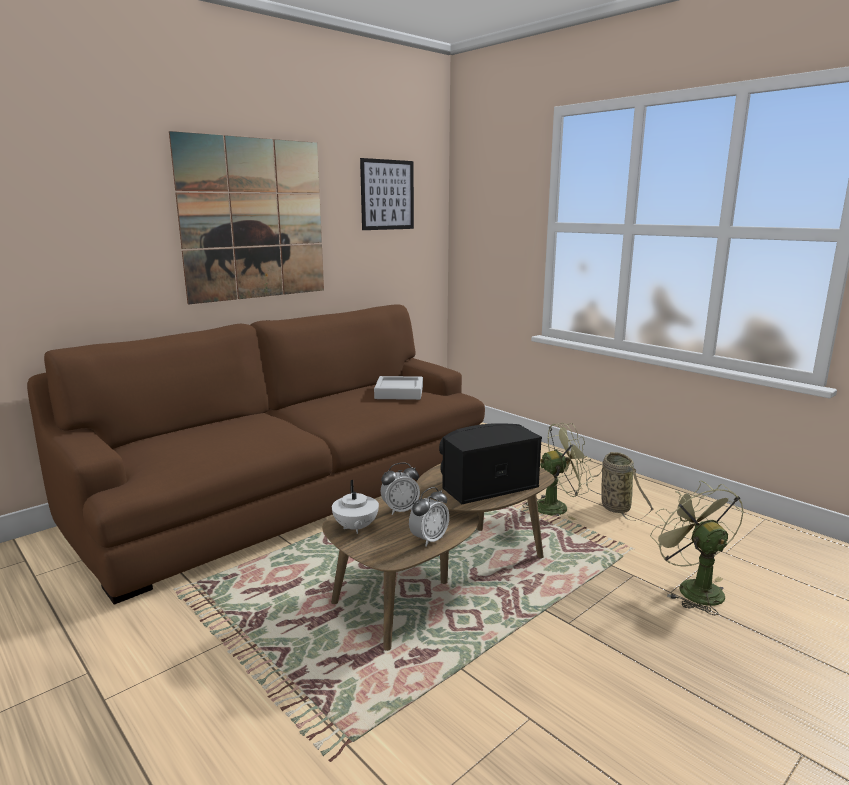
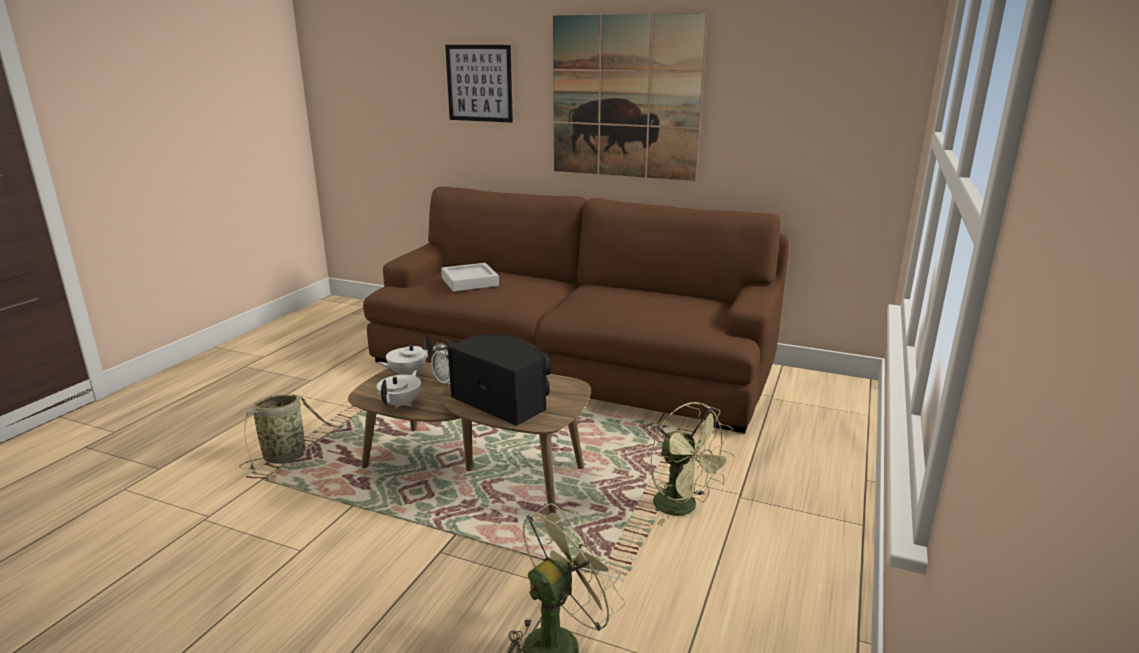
camera: 65 degrees right, 5 degrees up
(387, 195) = (808, 73): picture -> picture (479, 83)
(399, 392) = (677, 310): grey tray -> grey tray (470, 282)
(429, 539) = (401, 404): alarm clock -> white teapot
(614, 506) = (730, 552): basket -> basket (288, 455)

